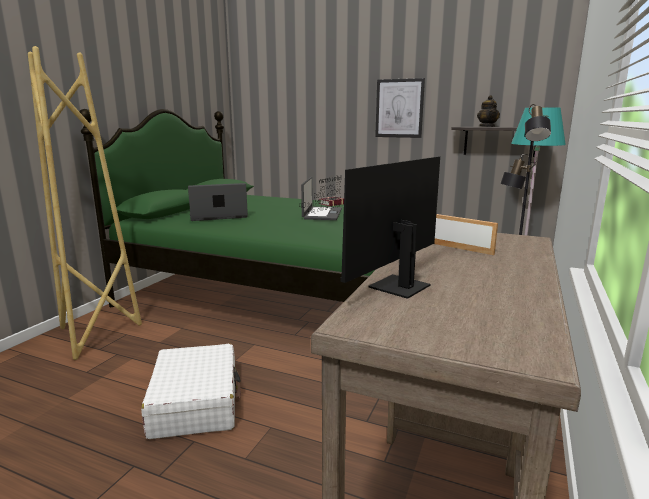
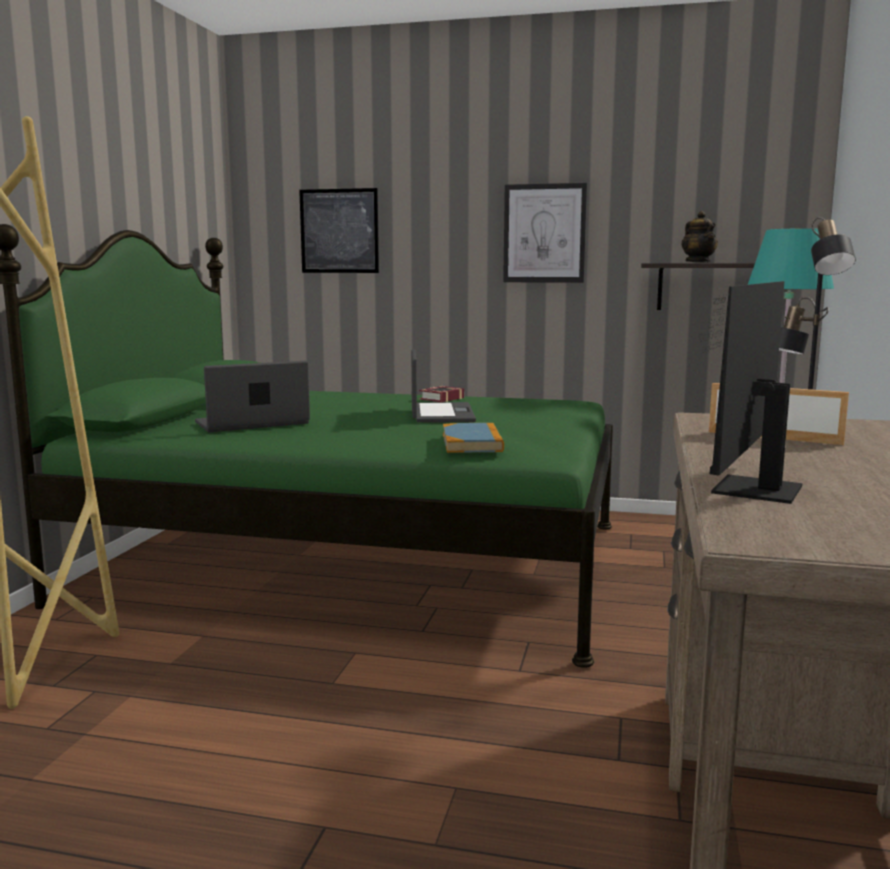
camera: 10 degrees left, 5 degrees down
(196, 402) = (296, 760): white suitcase -> none
(287, 107) = (339, 231): none -> picture
(322, 234) = (472, 442): none -> book

